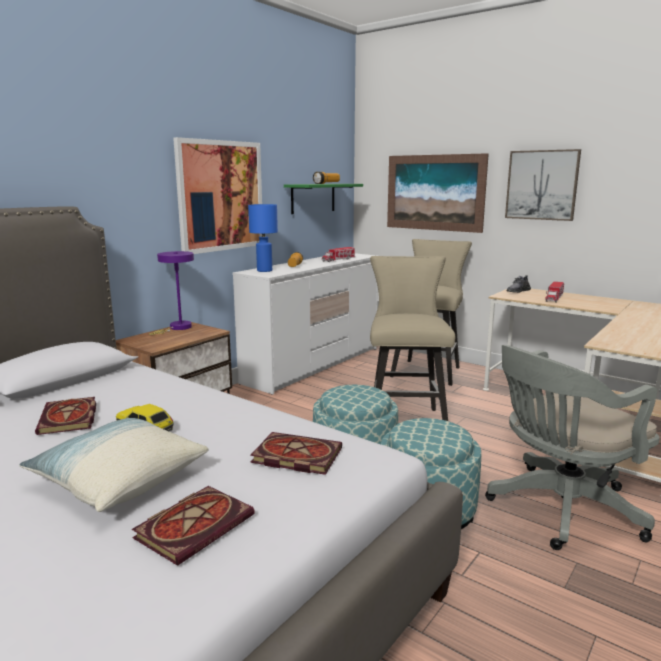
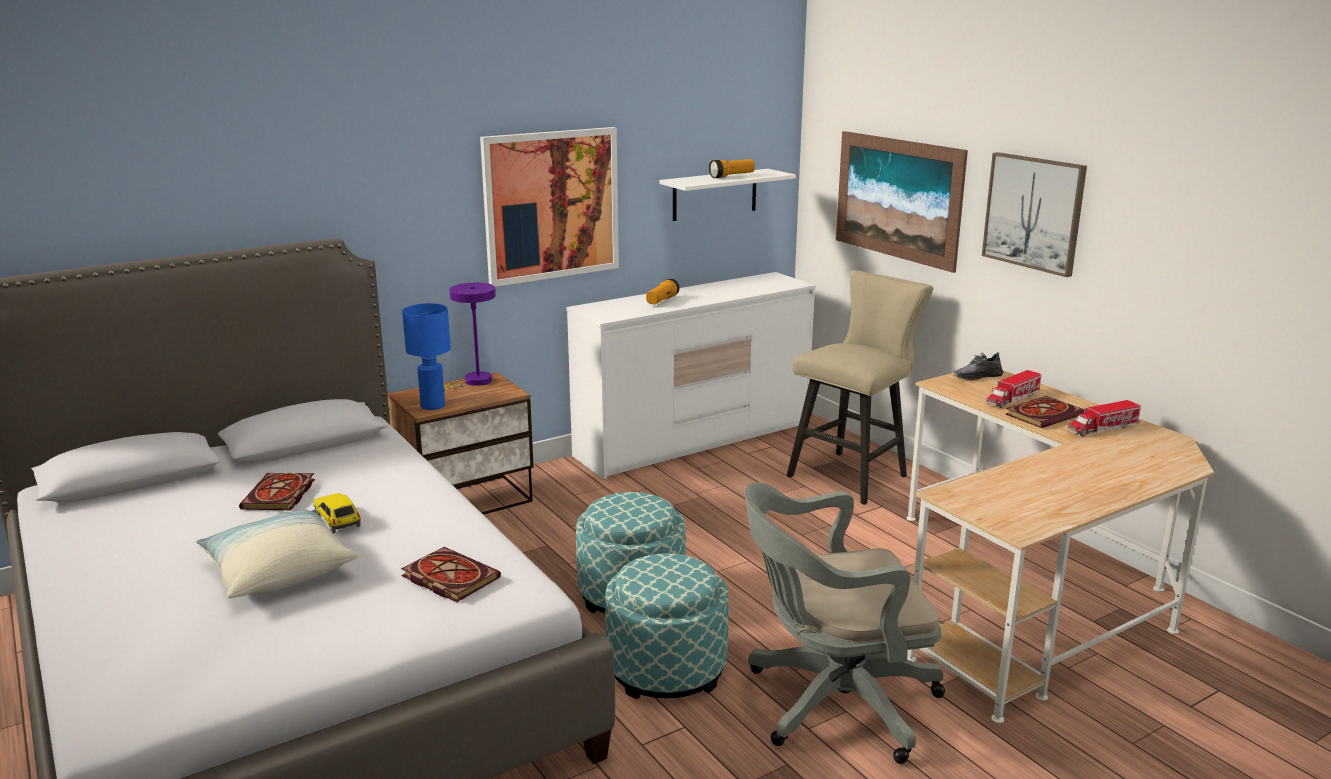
camera: 20 degrees right, 5 degrees up
(195, 525) = (307, 626): book -> book (1043, 414)
(264, 270) = (610, 307): blue table lamp -> blue table lamp (432, 406)
(313, 198) = (715, 194): green shelf -> white shelf
(338, 260) = (740, 291): toy truck -> toy truck (1102, 428)
(405, 420) = (748, 546): beige stool -> none

